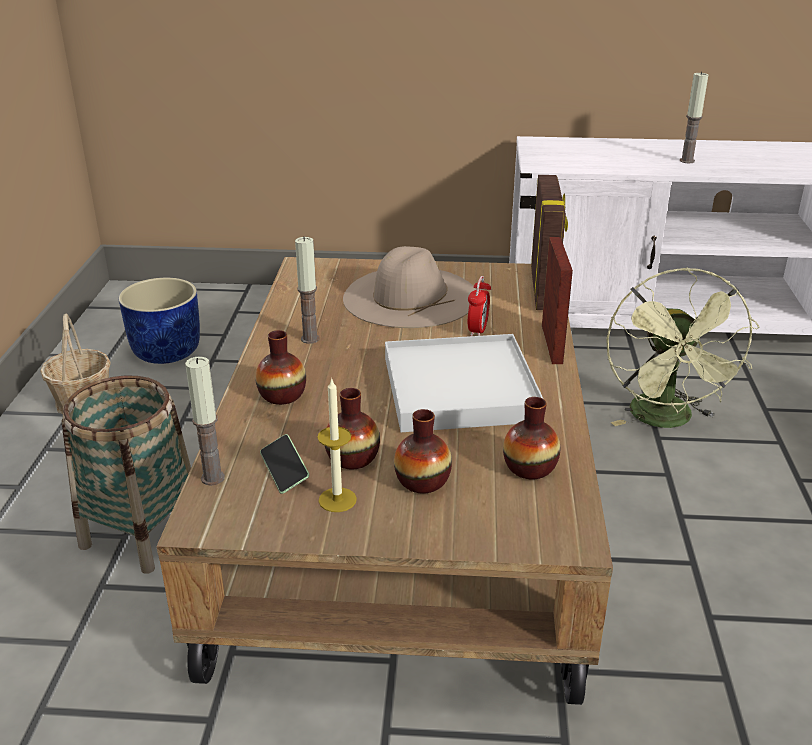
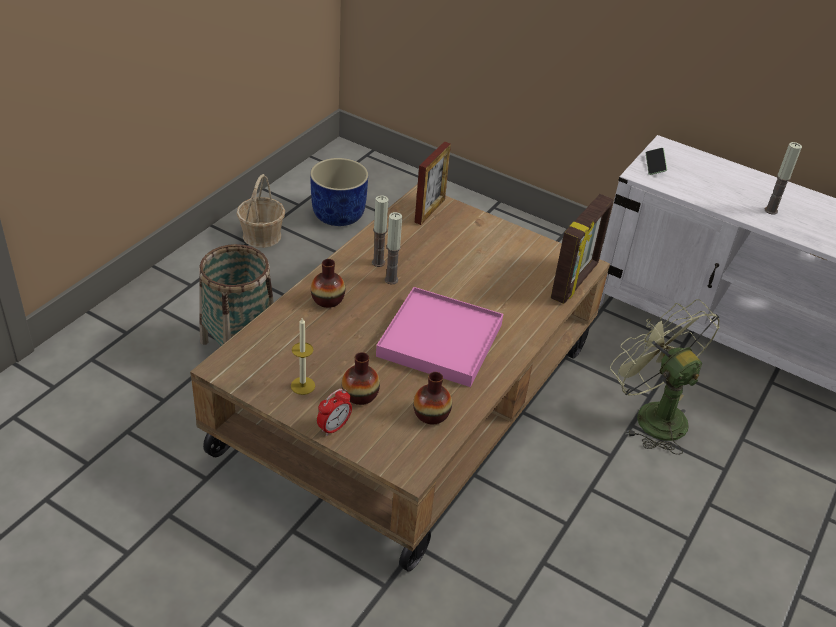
camera: 25 degrees right, 10 degrees up
(212, 478) = (247, 341): candle -> candle (391, 280)
(284, 471) = (288, 354): phone -> phone (654, 166)
(352, 458) = (333, 362): vase -> none
(410, 297) = (473, 252): beige hat -> none
(459, 389) = (440, 340): white tray -> pink tray
(477, 330) = (494, 299): alarm clock -> alarm clock (334, 427)
(552, 344) = (534, 330): picture frame -> picture frame (430, 211)
(666, 420) = (651, 415): green fan -> green fan turned 120 degrees clockwise

